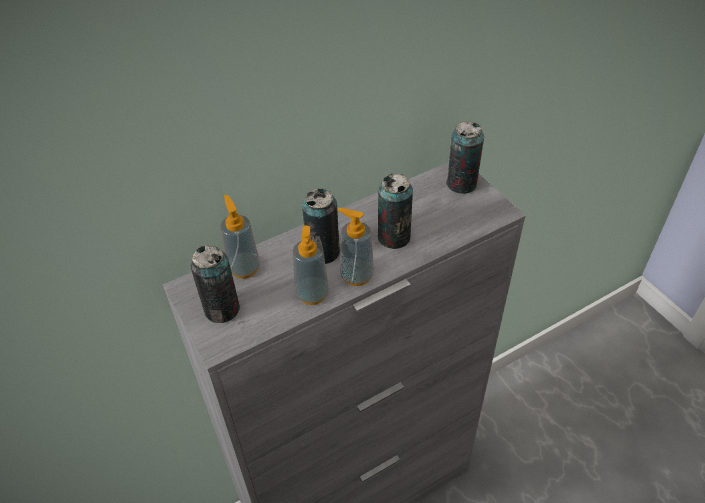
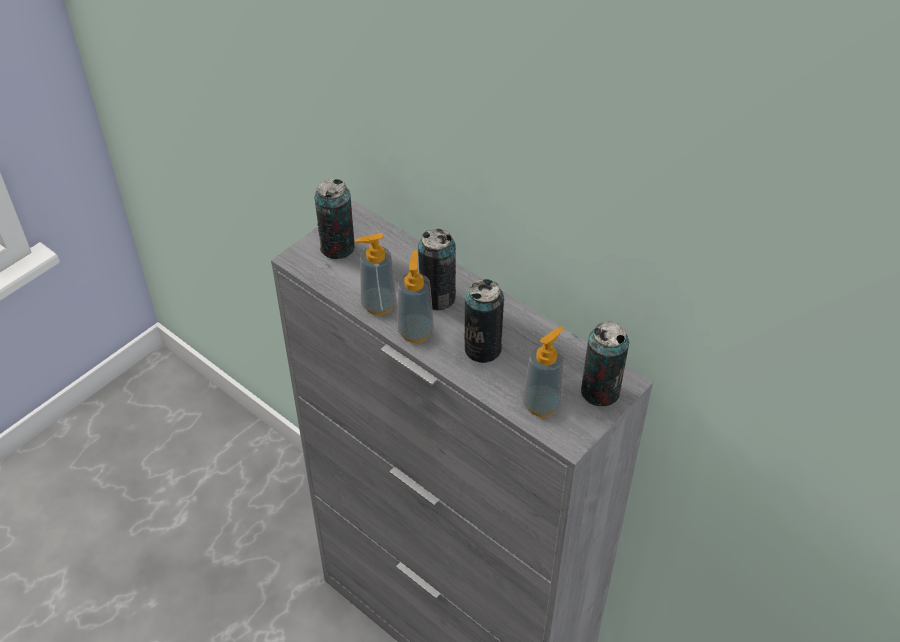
camera: 70 degrees right, 0 degrees up
(244, 268) = (393, 247): soap dispenser -> soap dispenser (542, 404)

